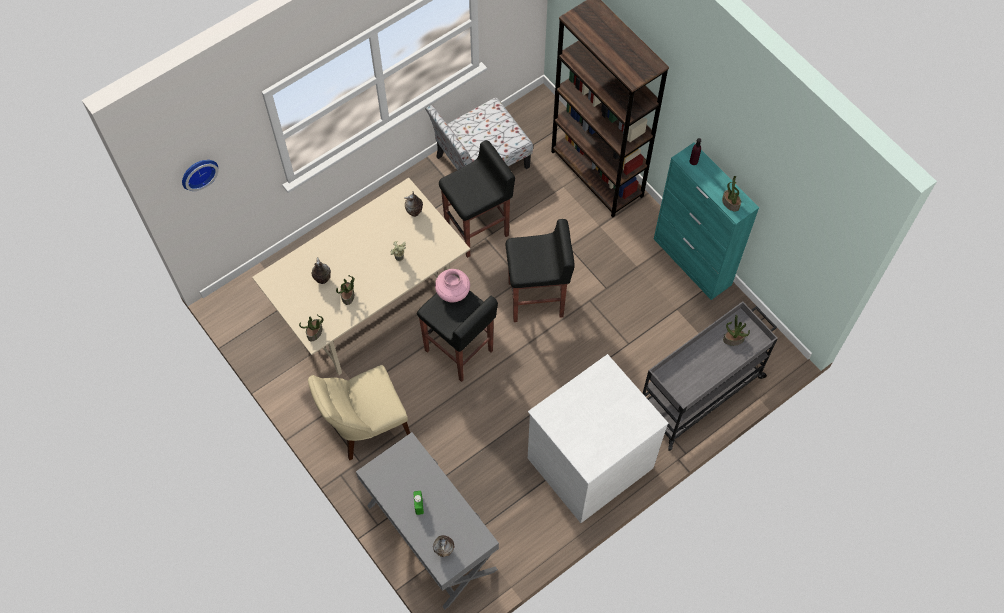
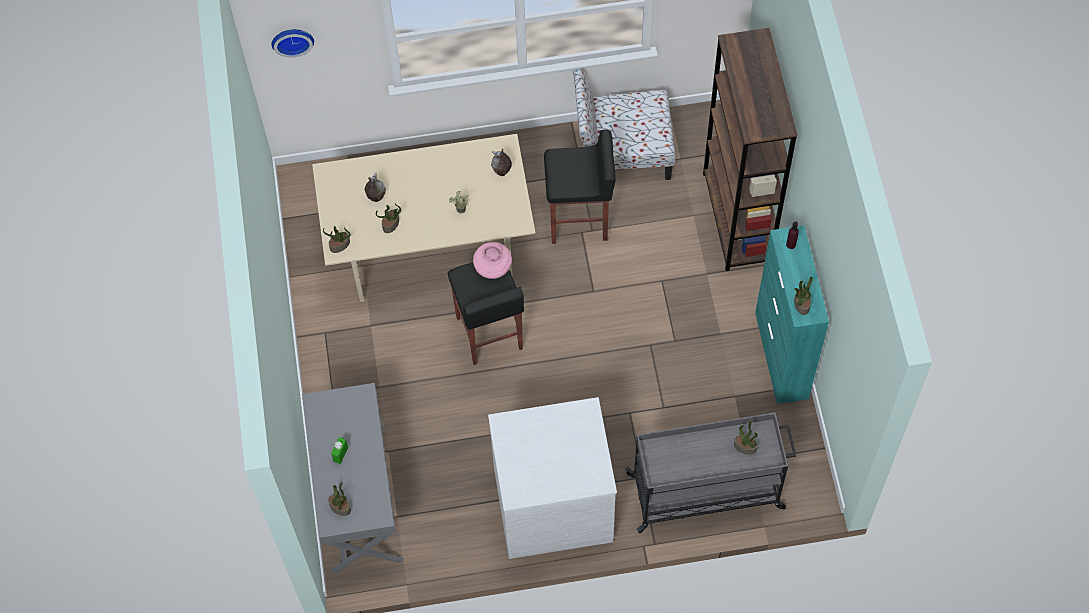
camera: 30 degrees right, 0 degrees up
(365, 426) = (357, 363): beige chair -> none
(444, 550) = (340, 507): vase -> potted plant
(537, 300) = (596, 319): black stool -> none

